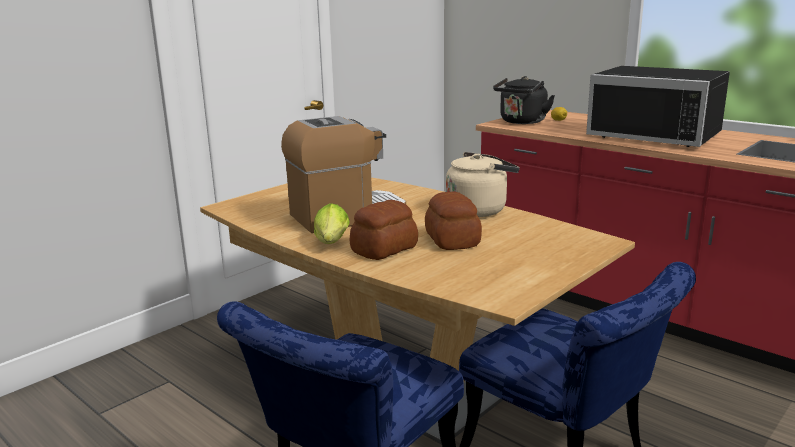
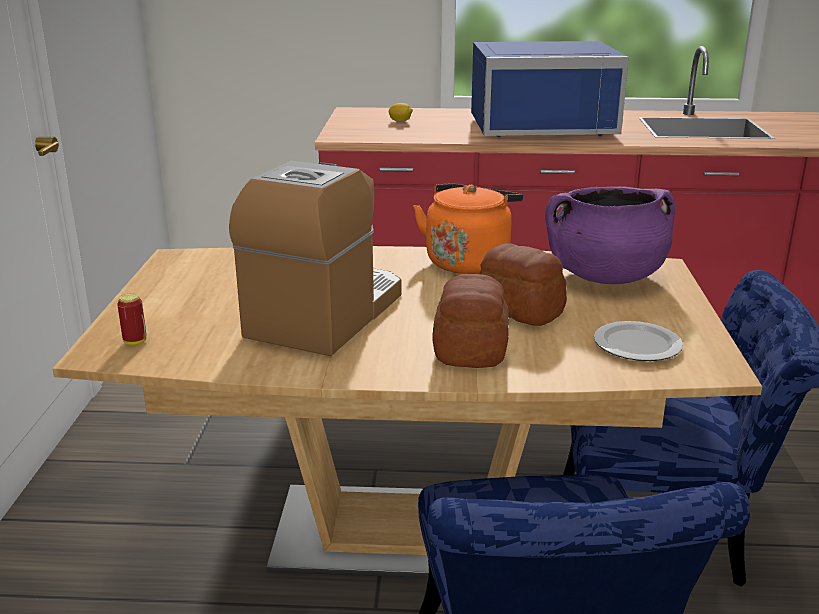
camera: 40 degrees left, 5 degrees up
(246, 205) = (135, 342): none -> can
(331, 244) = (391, 363): lettuce -> none
(479, 210) = (468, 261): beige kettle -> orange kettle
(482, 275) = (635, 345): none -> plate
(521, 122) = (363, 130): black kettle -> none
(549, 237) = (605, 276): none -> purple cooking pot
(657, 135) = (541, 125): black microwave -> blue microwave

